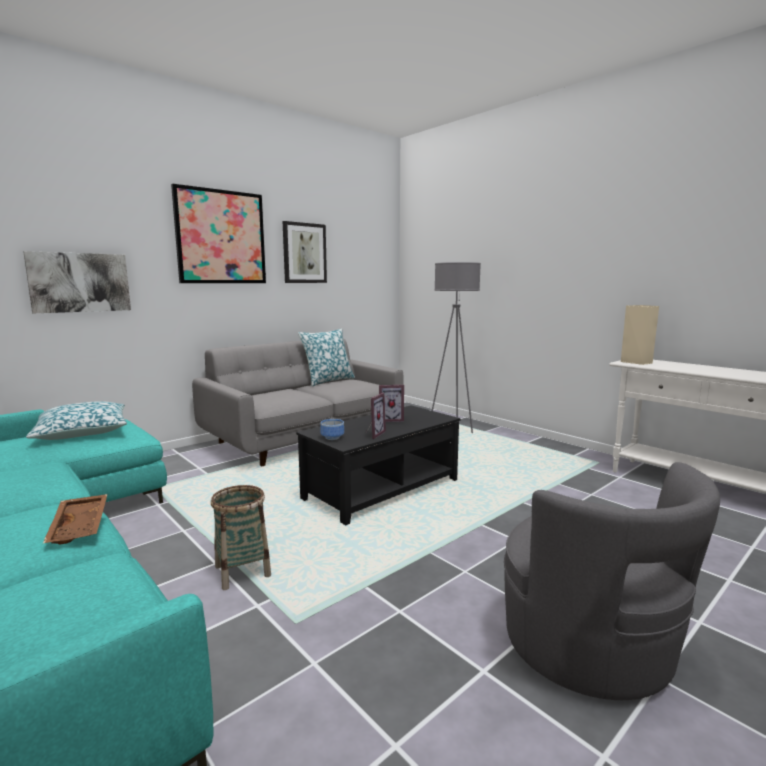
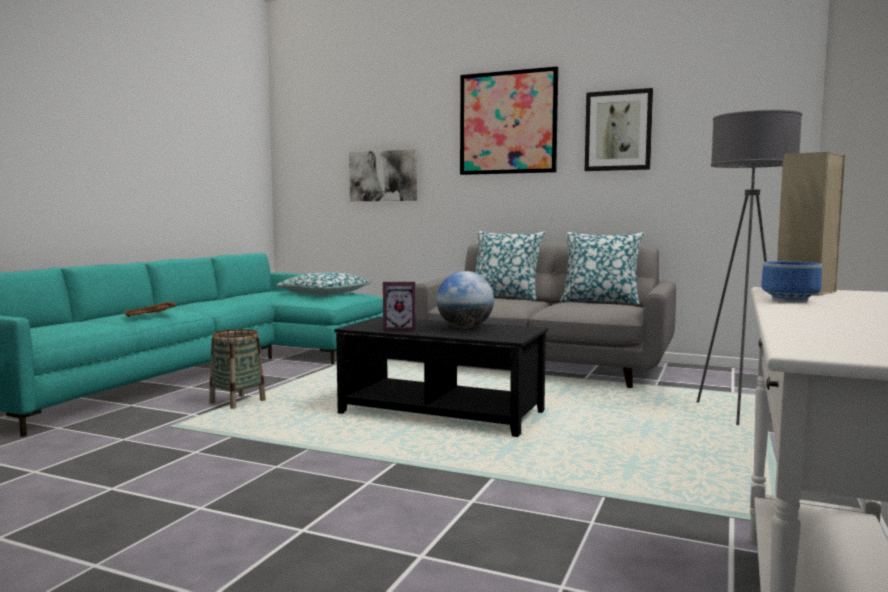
camera: 65 degrees right, 5 degrees down
(262, 391) = (505, 297): none -> pillow
(332, 437) = (373, 323): bowl -> bowl (791, 300)
(390, 419) = (465, 328): picture frame -> globe
(590, 646) = (148, 529): grey armchair -> none

